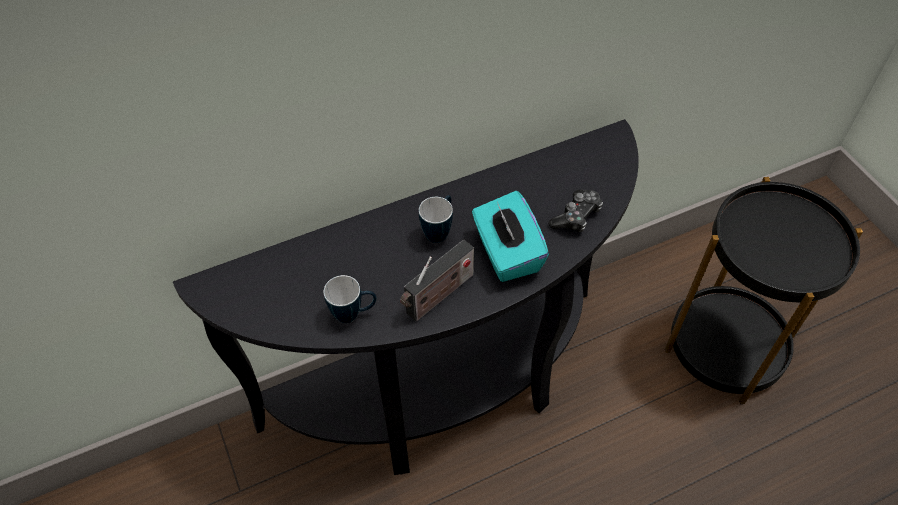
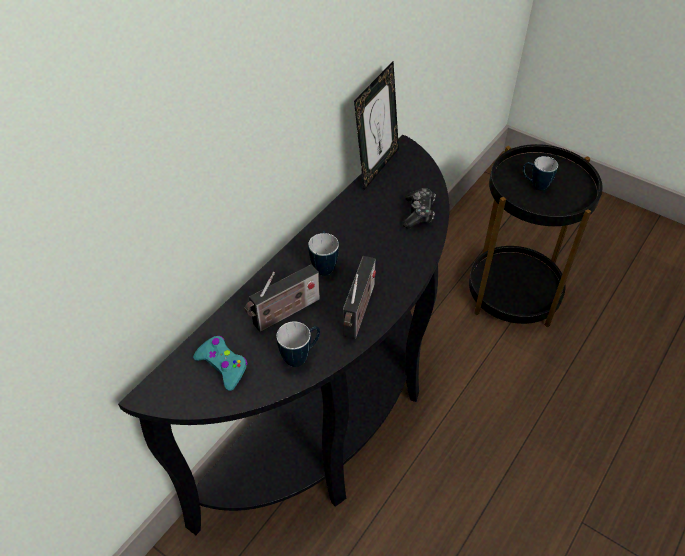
camera: 30 degrees left, 5 degrees down
(279, 289) = (223, 365): none -> turquoise game controller
(367, 264) = (284, 314): none -> radio
(507, 253) = (387, 259): turquoise tissue box -> none
(568, 146) = (376, 167): none -> picture frame
(771, 236) = (535, 185): none -> mug

